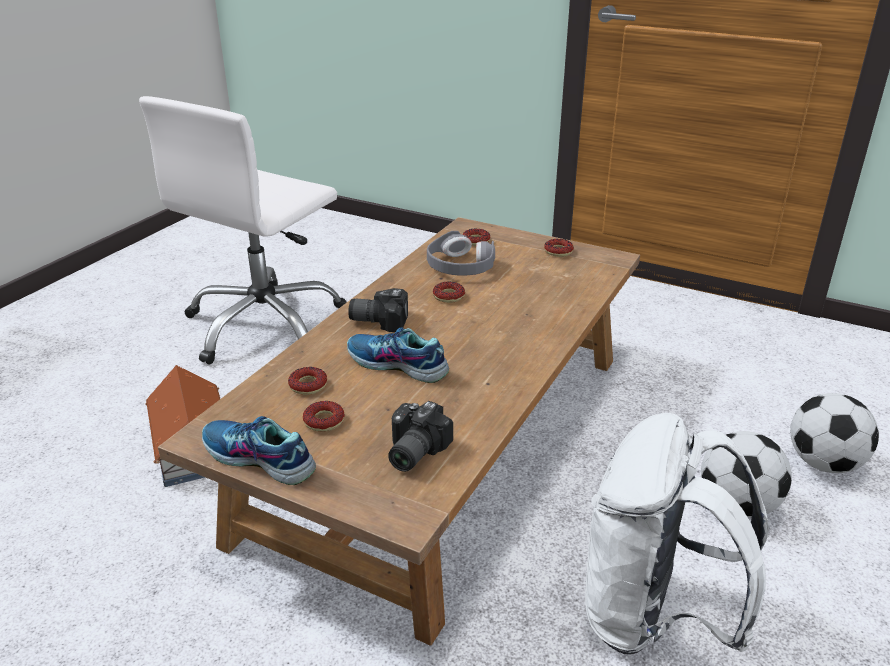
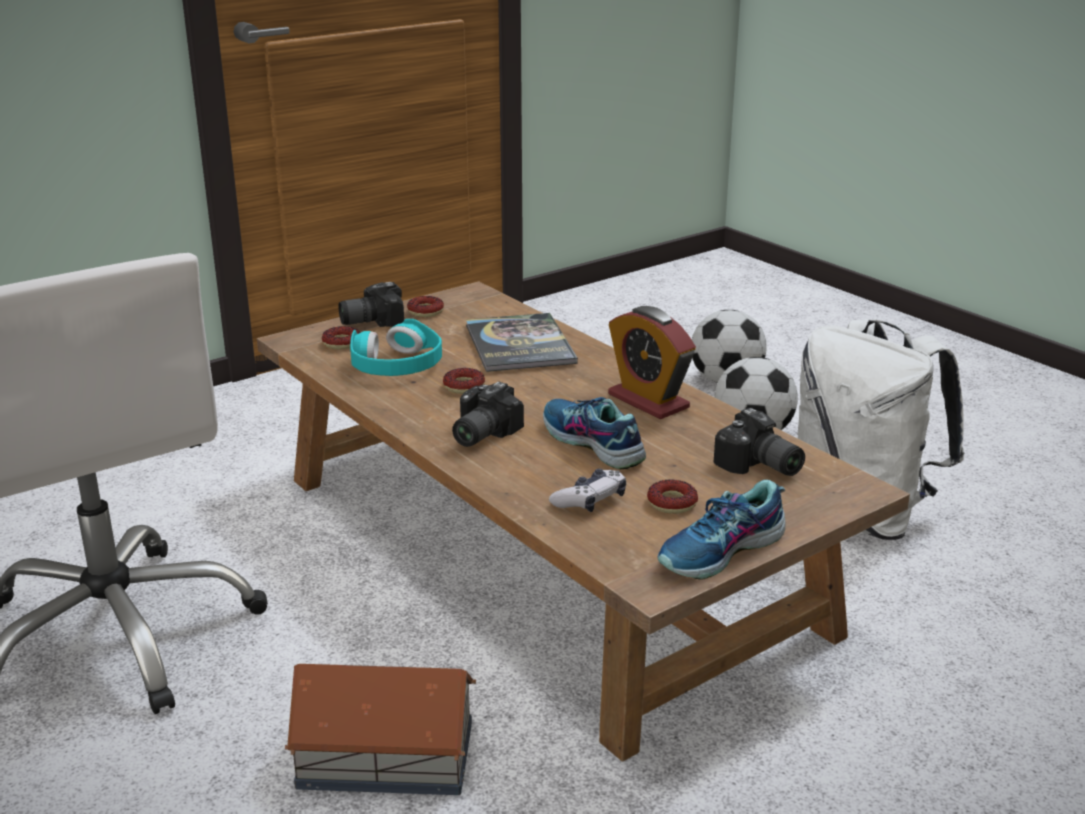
camera: 65 degrees left, 5 degrees down
(308, 385) = (590, 500): donut -> game controller
(396, 365) = (591, 444): shoe -> shoe turned 90 degrees clockwise
(460, 266) = (397, 365): grey headphones -> turquoise headphones
(491, 373) = (648, 401): none -> alarm clock
(521, 239) = (370, 321): none -> camera
(540, 297) = (519, 344): none -> book

